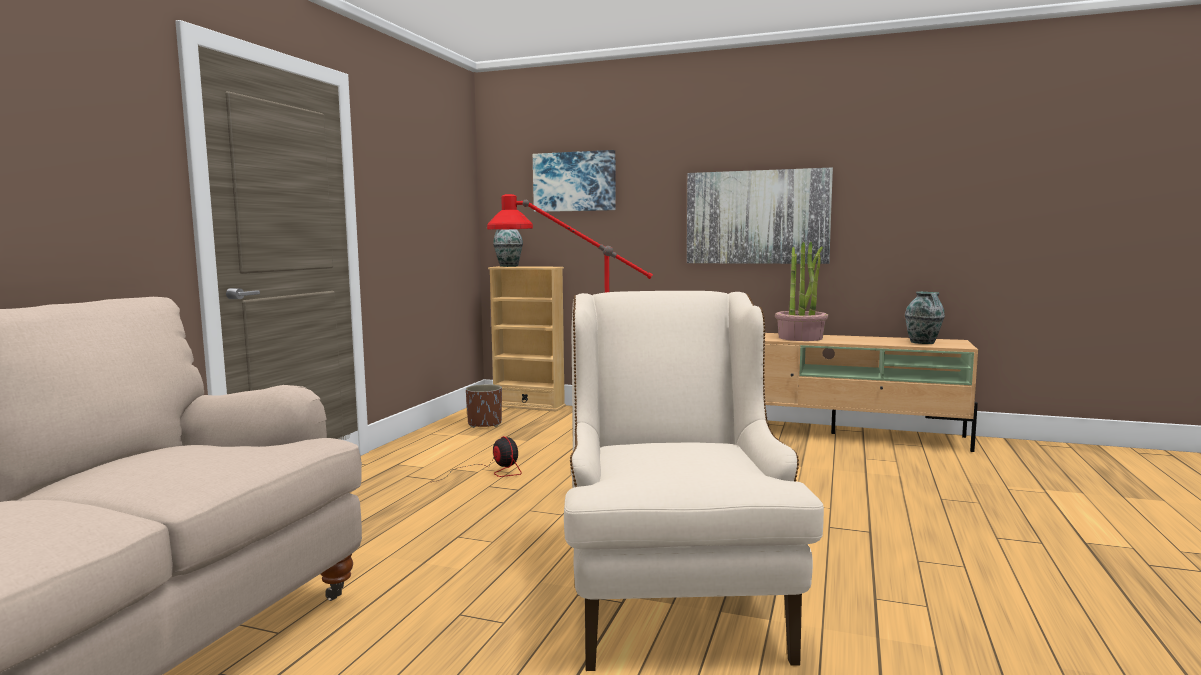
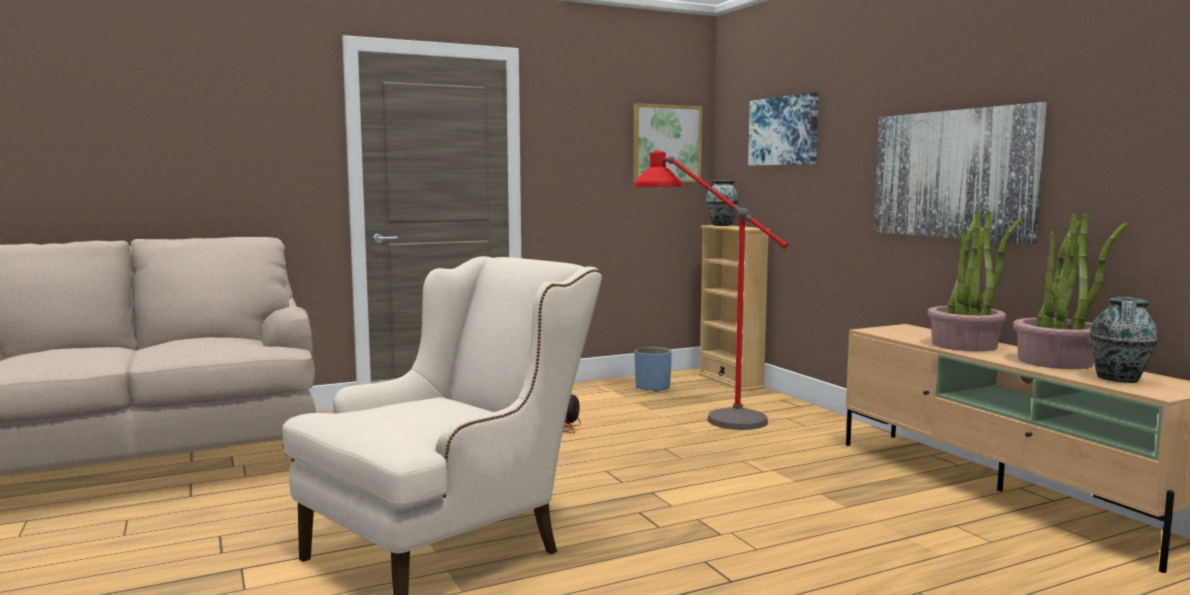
camera: 45 degrees right, 0 degrees up
(452, 189) = (666, 143): none -> picture
(485, 424) = (652, 388): brown planter -> blue planter
(869, 339) = (1055, 362): none -> potted plant

